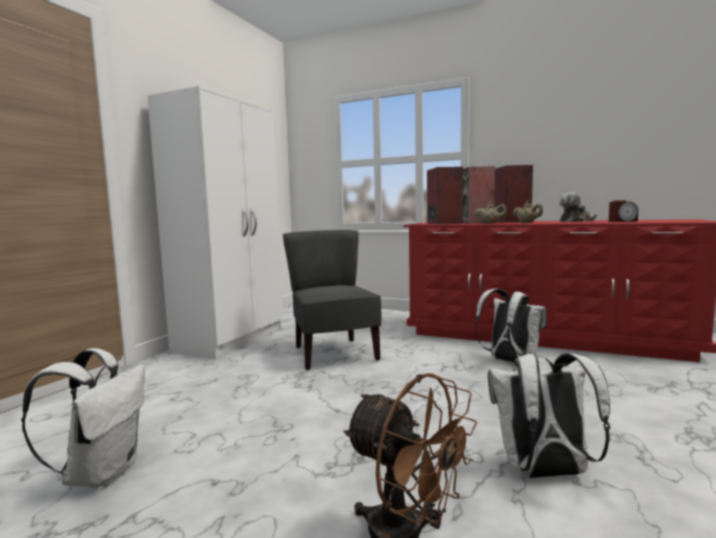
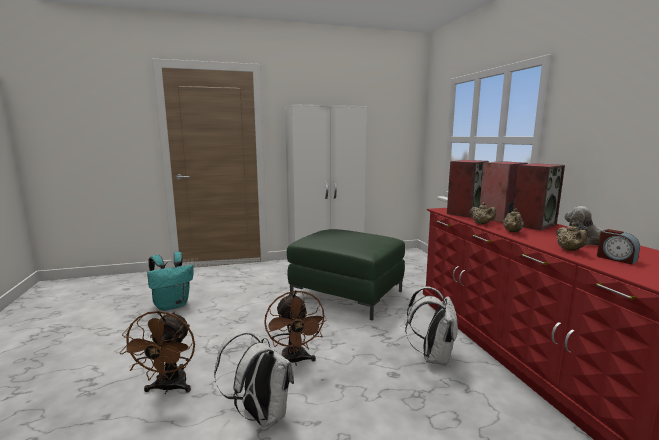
camera: 50 degrees right, 5 degrees up
(102, 473) = (172, 305): white backpack -> turquoise backpack
(333, 353) = (347, 294): grey chair -> green ottoman
(444, 420) = (295, 361): none -> brown fan
(593, 222) = (569, 250): none -> beige teapot

